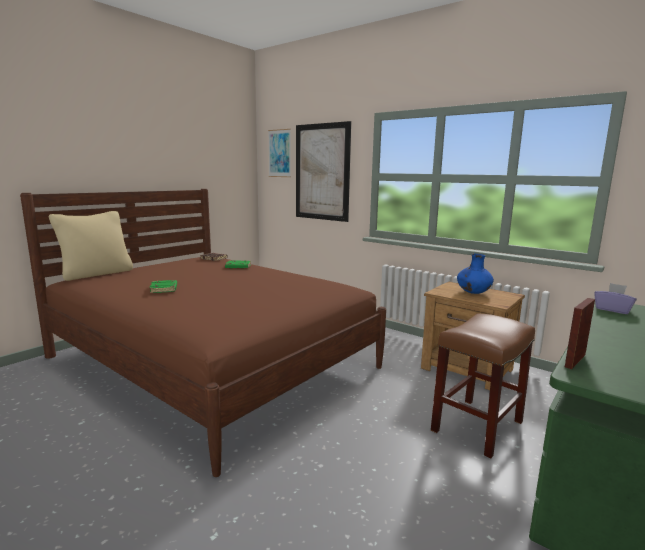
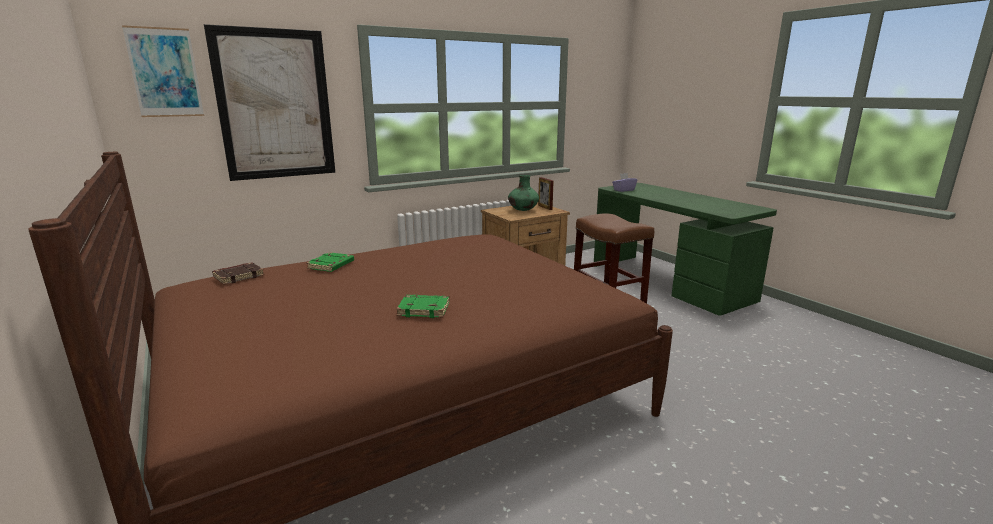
camera: 70 degrees left, 5 degrees up
(96, 273) = (197, 377): beige pillow -> none
(473, 293) = (523, 210): blue vase -> green vase
(575, 360) = (710, 211): picture frame -> picture frame (545, 207)

